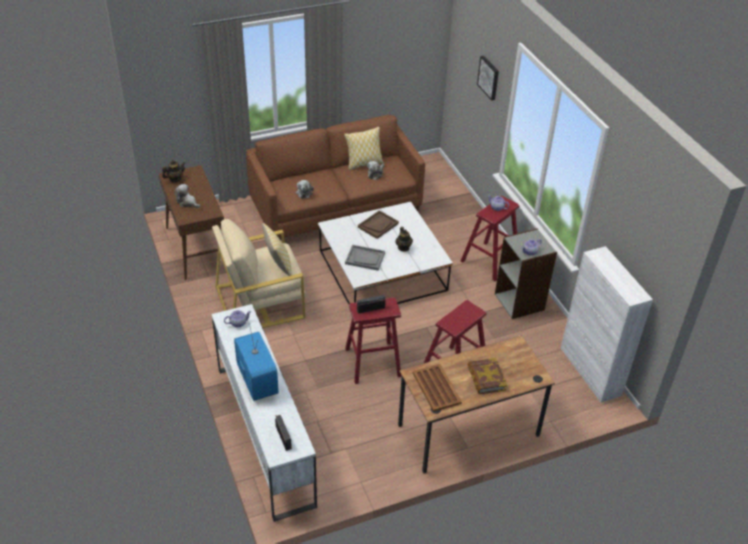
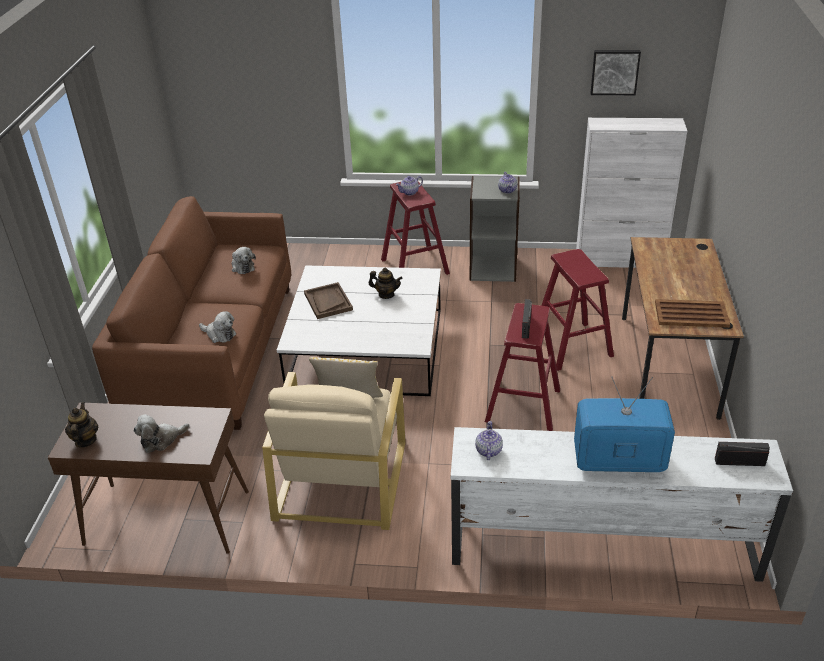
camera: 60 degrees left, 5 degrees down
(363, 164) = (211, 270): pillow -> none
(365, 258) = (382, 330): grey tray -> none
(486, 378) = (689, 277): book -> none
(489, 77) = (278, 72): picture -> picture (614, 71)

